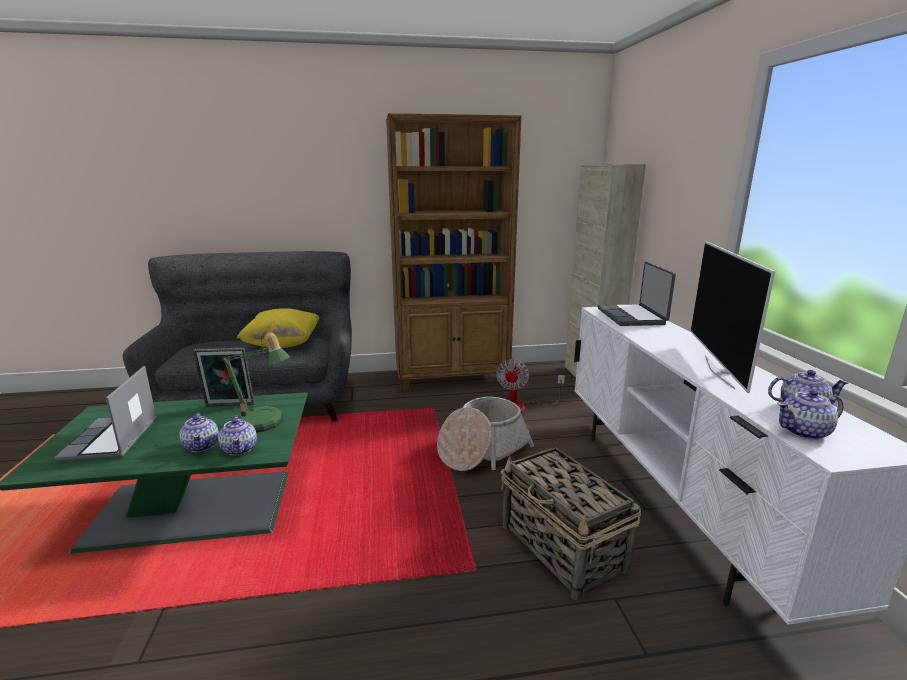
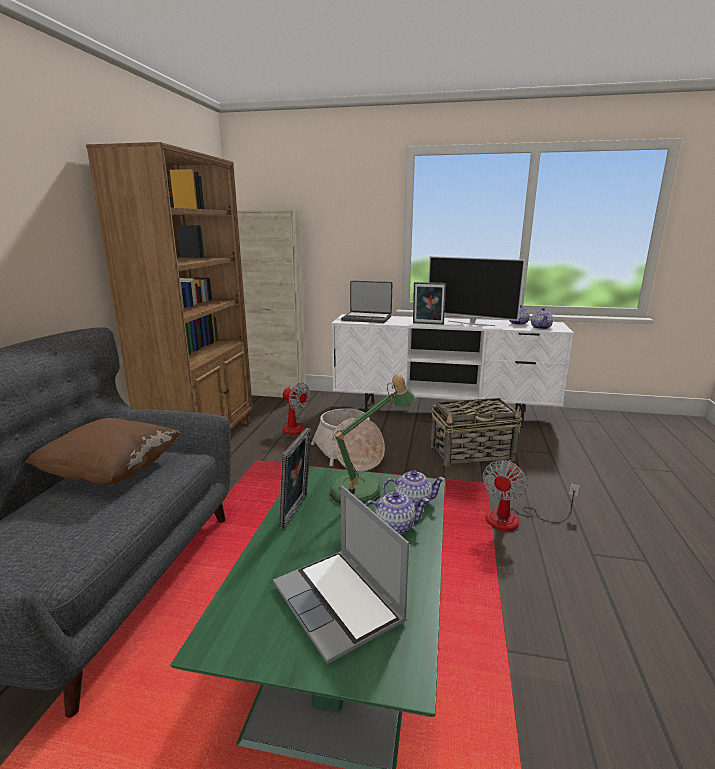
camera: 70 degrees left, 0 degrees up
(111, 440) = (340, 604): laptop -> laptop turned 45 degrees clockwise
(283, 344) = (112, 473): yellow pillow -> brown pillow
(392, 606) = (514, 520): none -> fan
(660, 346) = (428, 324): none -> picture frame

